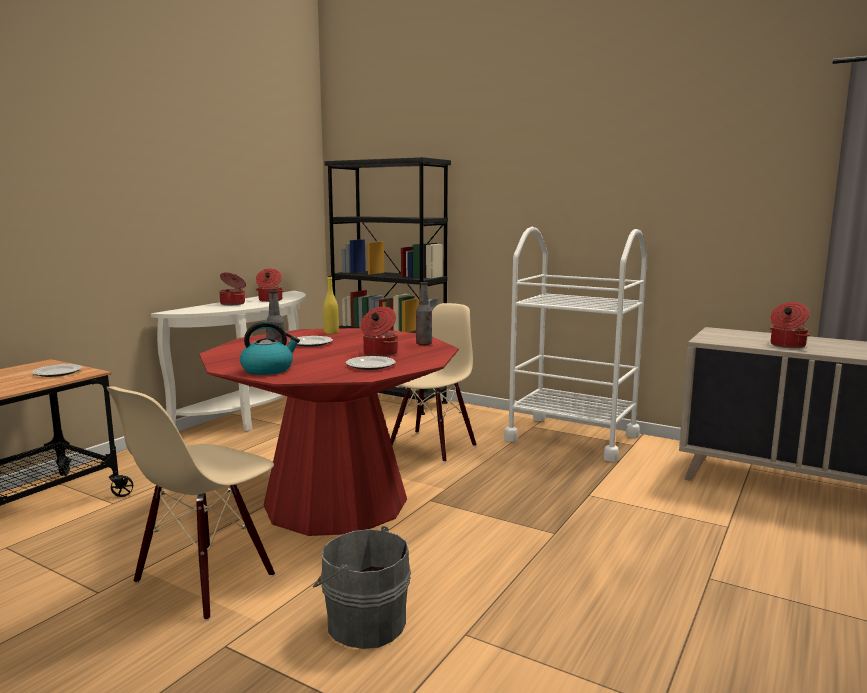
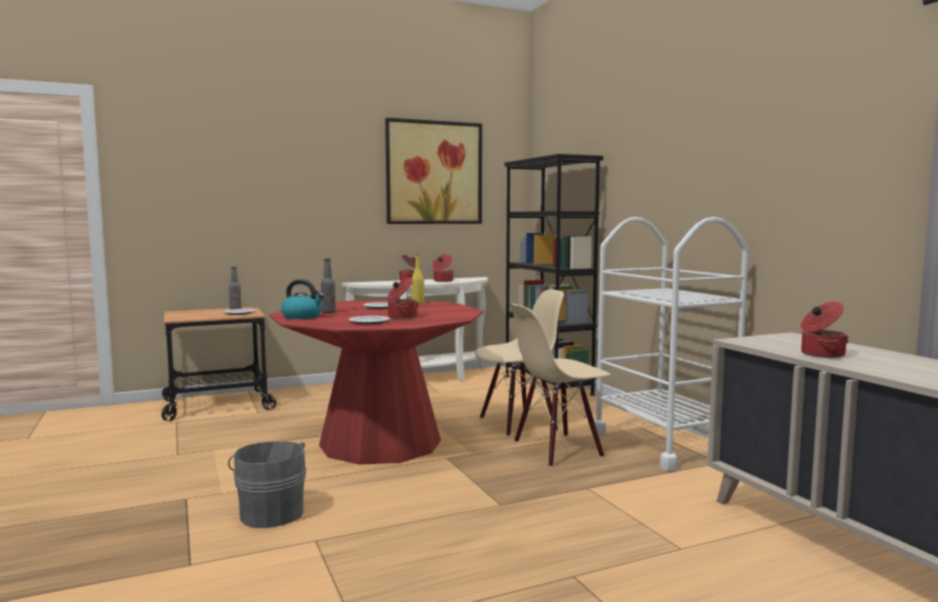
camera: 35 degrees right, 5 degrees down
(205, 580) = (232, 464): beige chair -> beige chair (557, 449)
(239, 170) = (434, 173): none -> picture
(424, 344) = (455, 315): bottle -> bottle (235, 309)

